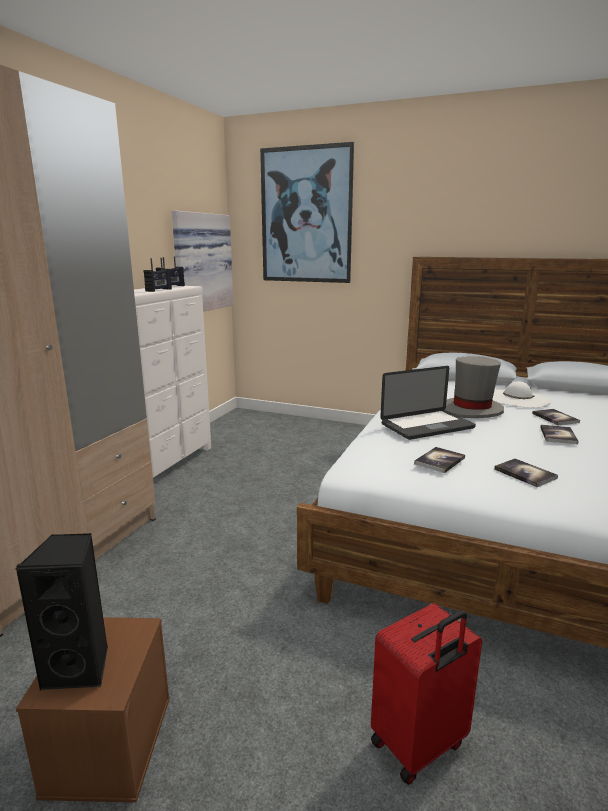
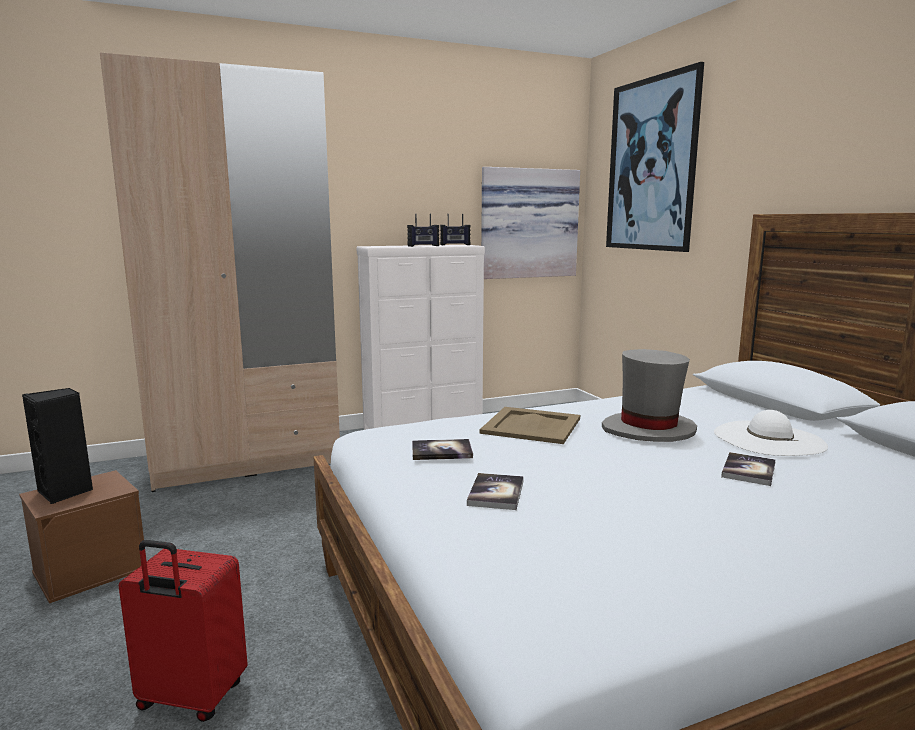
camera: 45 degrees right, 5 degrees down
(427, 426) = (532, 425): laptop -> beige tray
(558, 435) = (677, 484): book -> none

